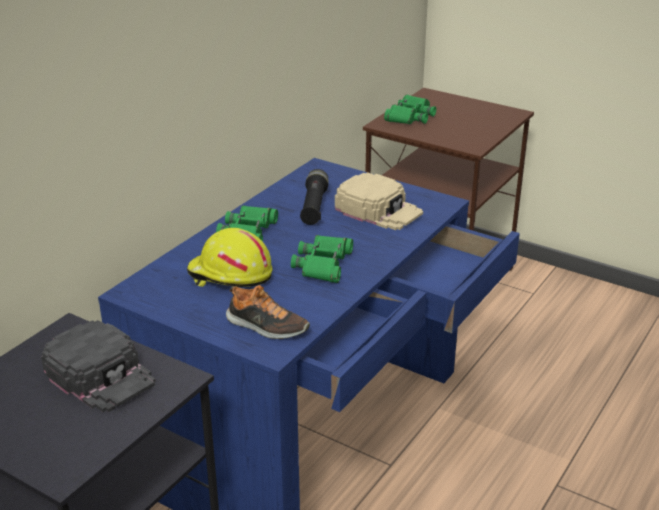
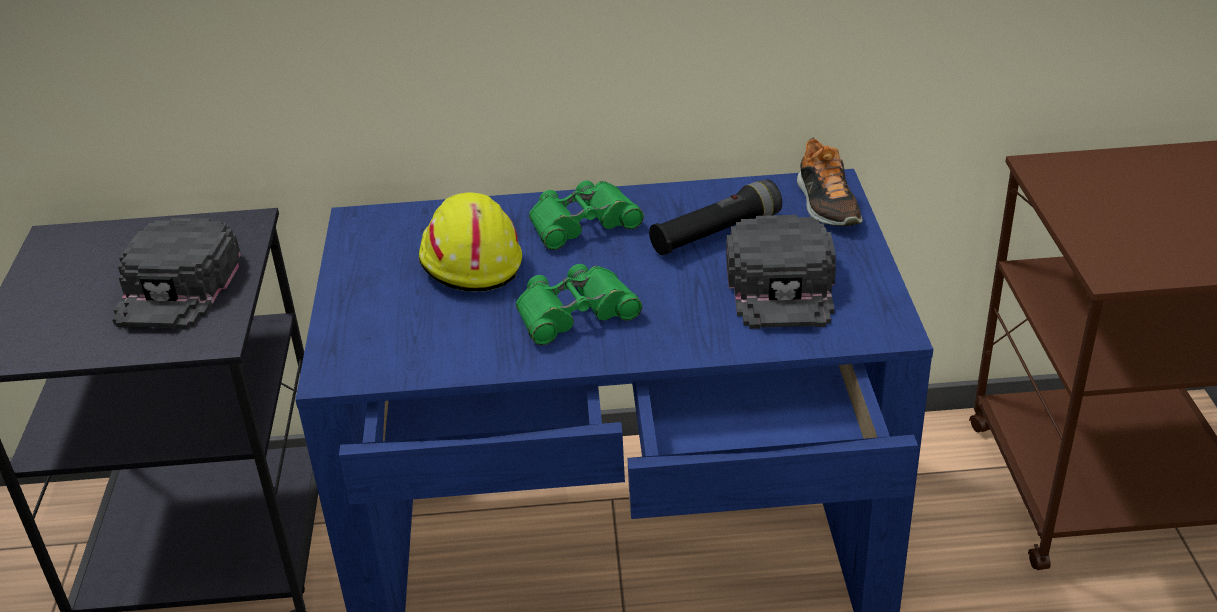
camera: 55 degrees right, 5 degrees up
(266, 326) = (381, 343): shoe -> shoe (826, 204)
(379, 210) = (782, 286): beige cap -> black cap
(410, 116) = (1112, 175): green binoculars -> none

